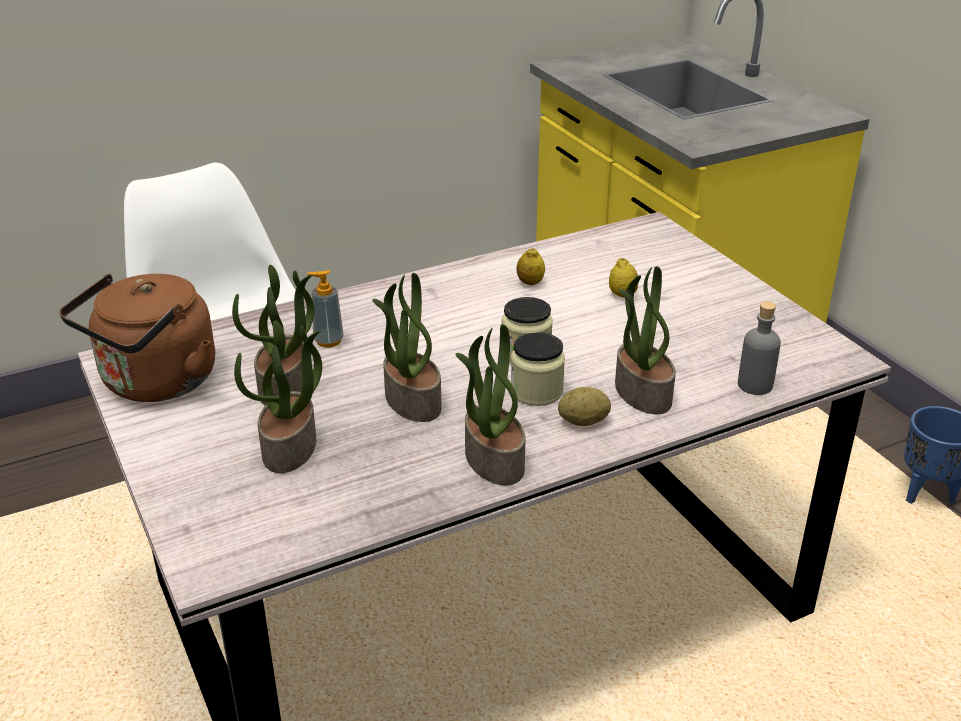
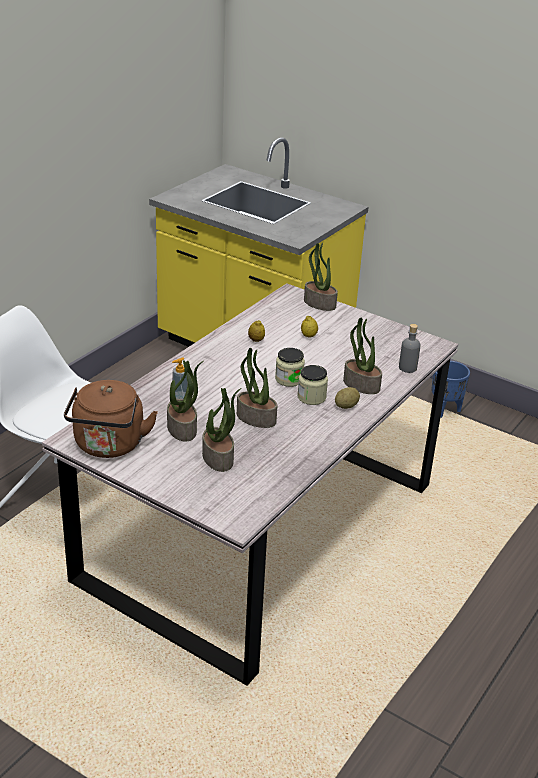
camera: 30 degrees left, 0 degrees up
(492, 460) = (321, 436): potted plant -> potted plant (319, 303)

